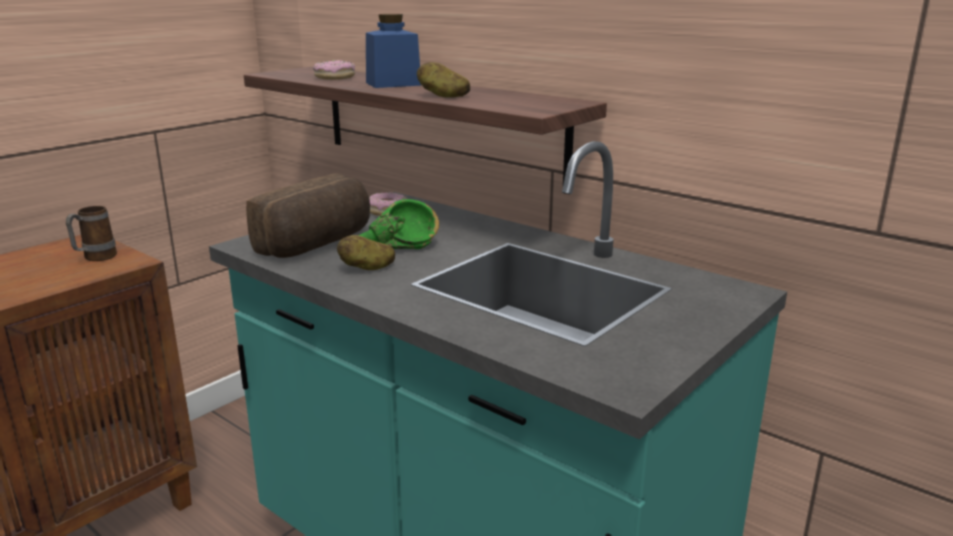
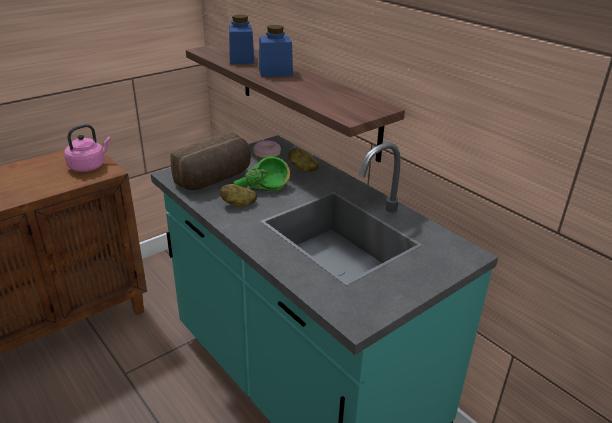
camera: 10 degrees right, 10 degrees up
(95, 258) = (89, 166): mug -> pink kettle
(335, 77) = (241, 59): donut -> blue jar
(443, 96) = (300, 92): potato -> potato (302, 168)

